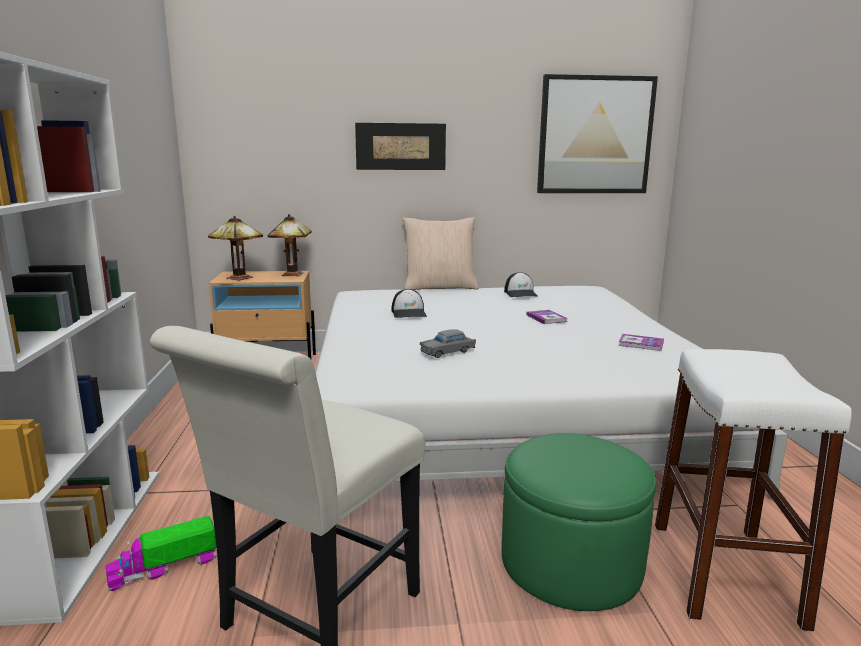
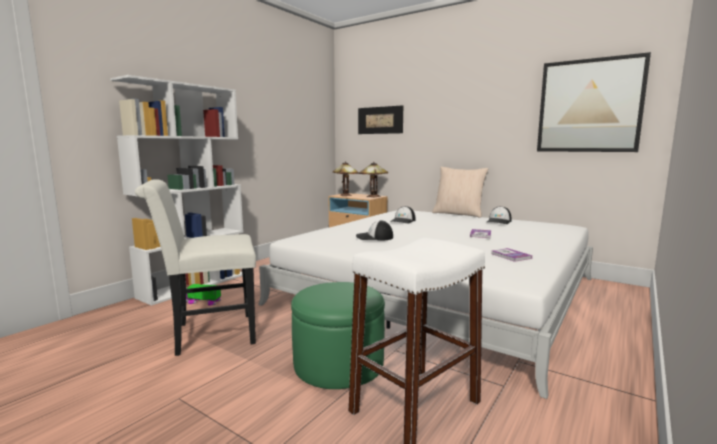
camera: 40 degrees right, 5 degrees down
(400, 146) = (443, 121): picture -> picture (380, 120)
(448, 352) = (374, 237): grey toy car -> cap

